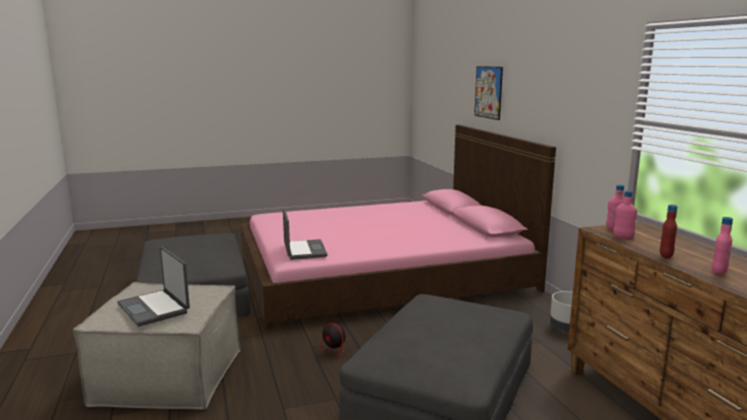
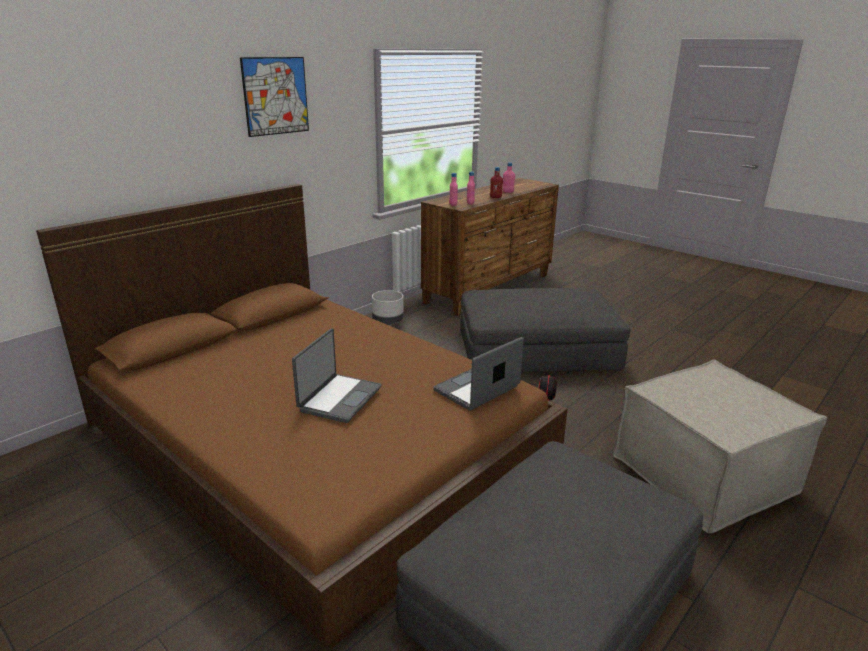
camera: 120 degrees left, 10 degrees up
(155, 308) = (734, 393): laptop -> laptop (339, 398)
(382, 273) = (315, 440): pink bed -> brown bed
(488, 92) = (124, 149): picture -> picture (275, 96)

